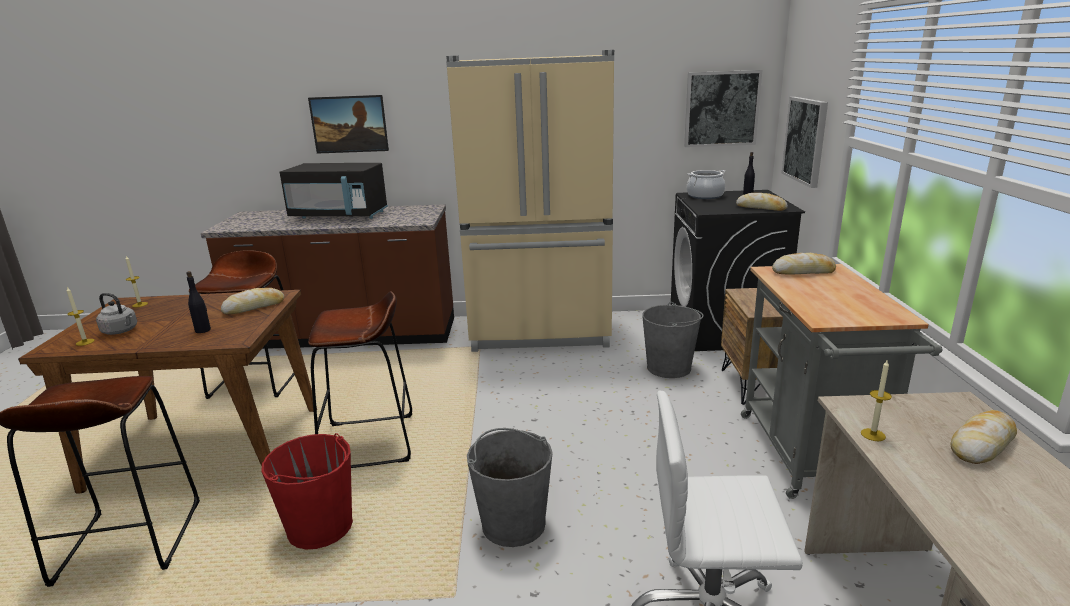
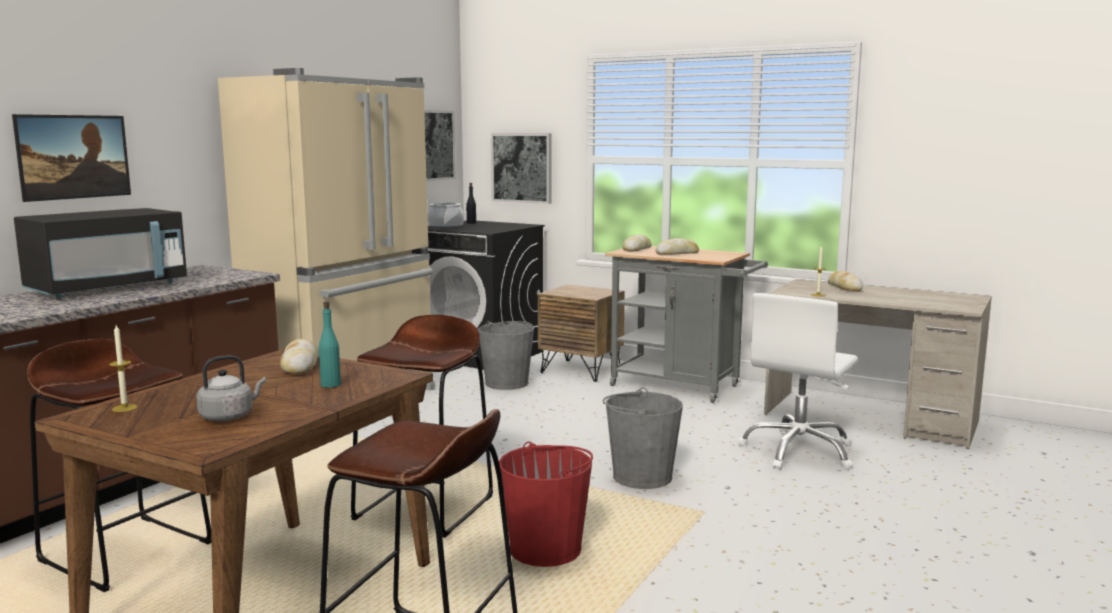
camera: 60 degrees left, 10 degrees down
(85, 342) = (228, 432): candle -> none
(203, 330) = (330, 385): black bottle -> turquoise bottle
(761, 208) = (512, 226): bread -> bread (677, 253)

